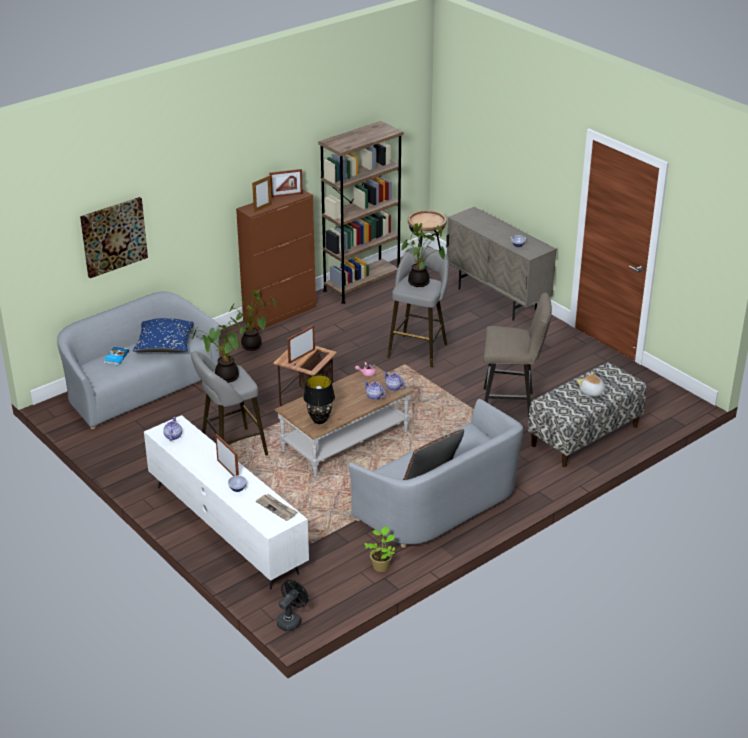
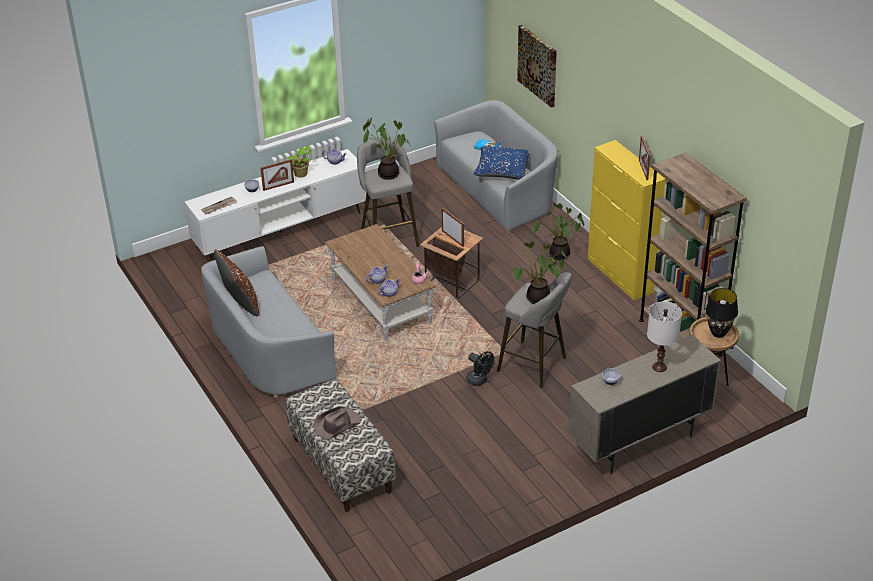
camera: 100 degrees right, 5 degrees up
(262, 208) = (613, 154): picture frame -> none
(280, 314) = (620, 275): brown cabinet -> yellow cabinet
(291, 620) = (161, 257): black fan -> black fan (479, 381)
(319, 420) = (350, 246): black table lamp -> black table lamp (719, 333)
(381, 566) = (201, 307): potted plant -> potted plant (302, 174)
(493, 227) = (659, 367): none -> white table lamp
(512, 405) = (411, 420): beige stool -> none
(592, 392) = (336, 425): plush toy -> brown hat

